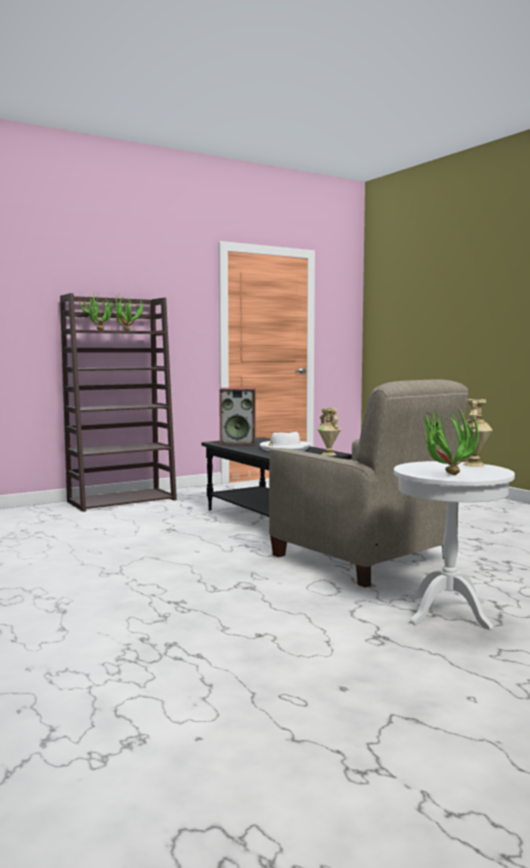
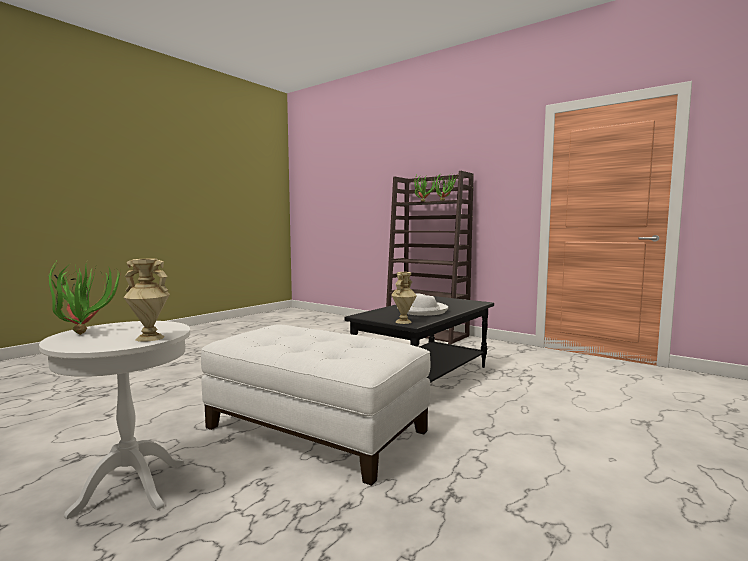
camera: 70 degrees right, 0 degrees up
(238, 443) = (438, 301): speaker -> none
(364, 558) = (314, 430): beige armchair -> white ottoman

